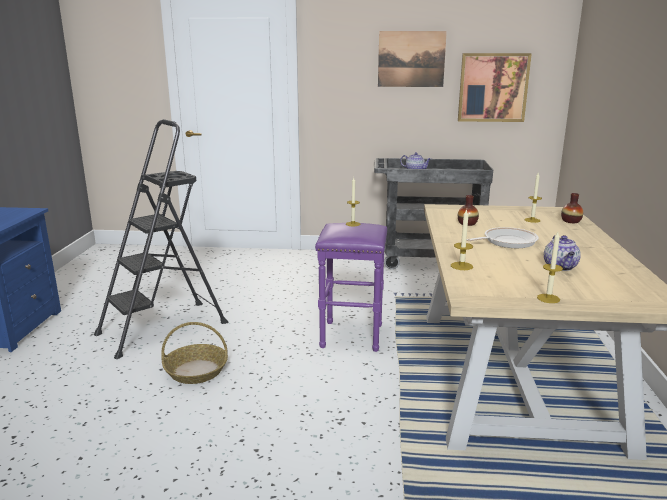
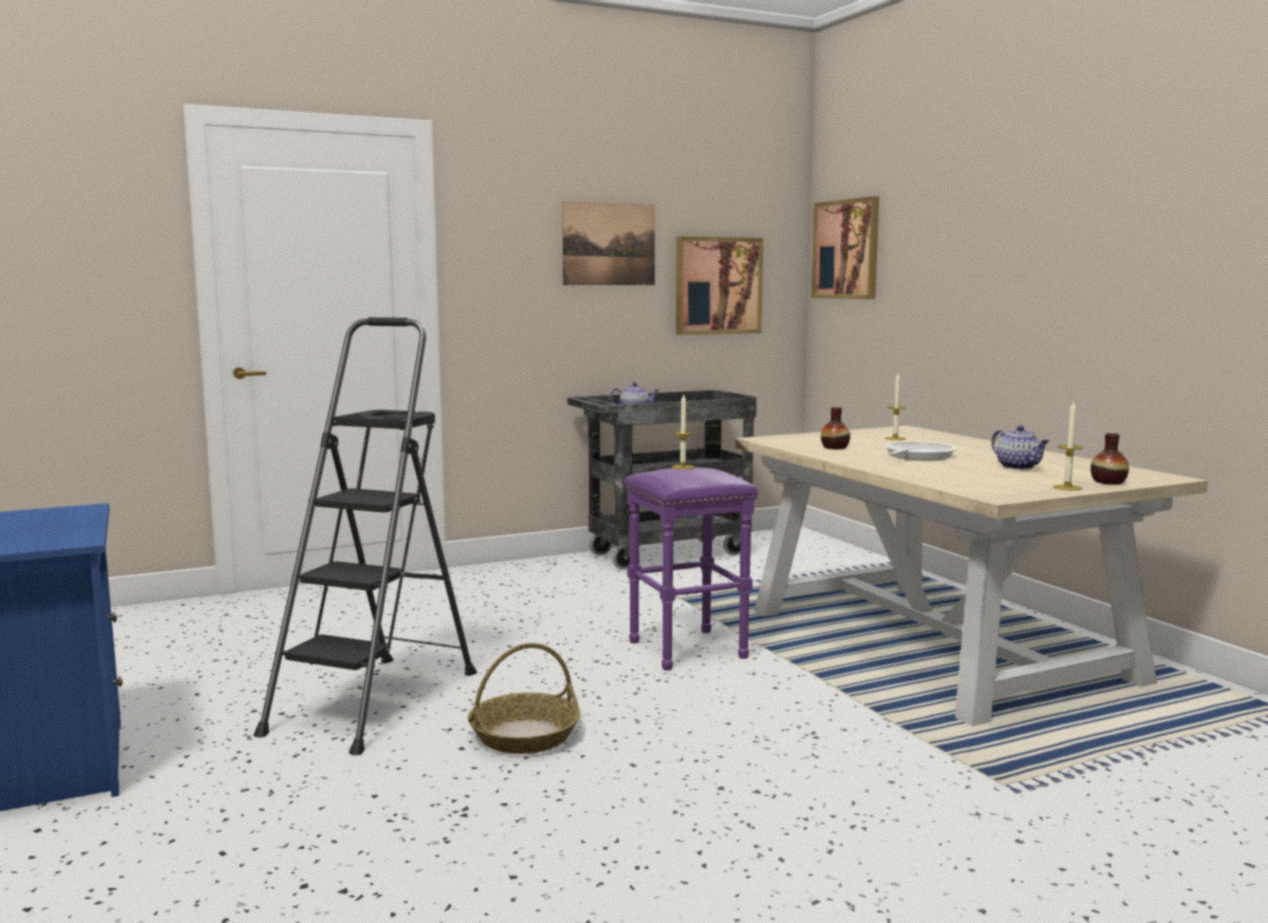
camera: 30 degrees left, 10 degrees down
(461, 266) = (925, 478): candle -> none
(571, 221) = (935, 435): vase -> vase (1108, 482)
(588, 63) = (846, 249): none -> picture

